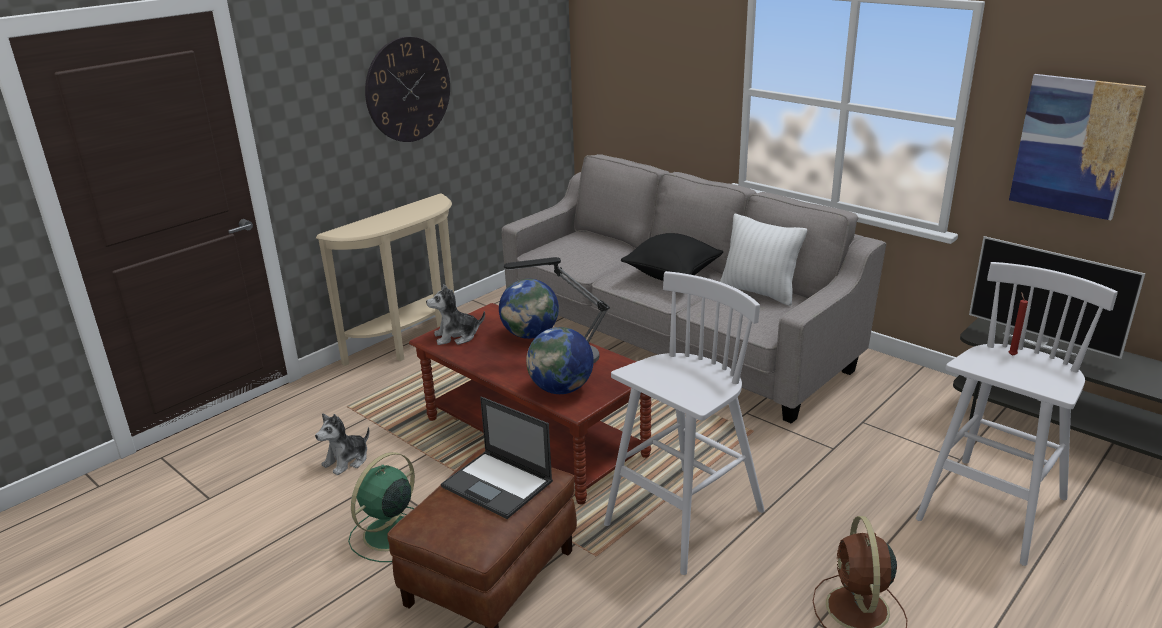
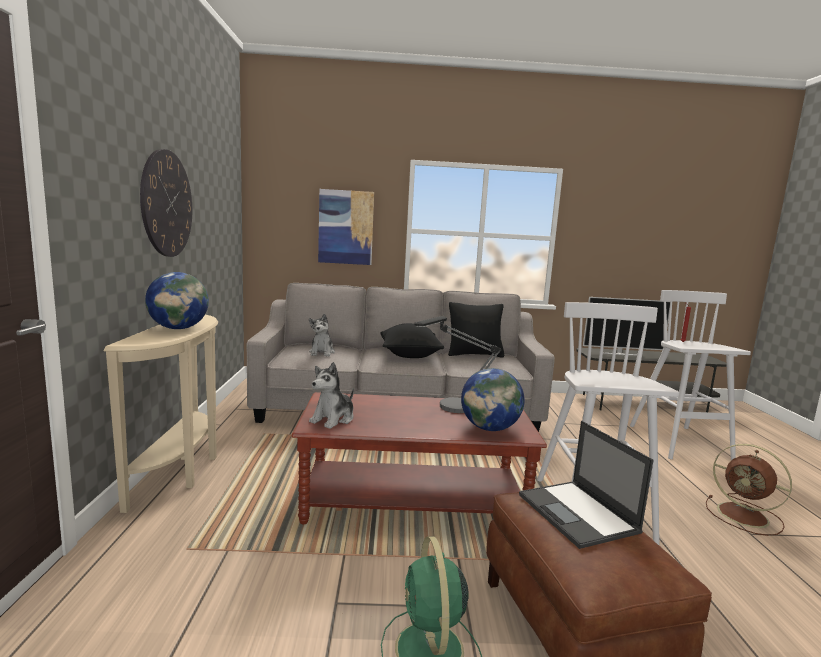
camera: 45 degrees left, 15 degrees down
(347, 461) = (267, 603): plush toy -> plush toy (322, 352)
(498, 484) = (578, 514): laptop -> laptop turned 75 degrees clockwise
(530, 335) = (391, 403): globe -> globe (179, 328)
(759, 292) = (474, 354): white pillow -> black pillow
(1073, 146) = (613, 244): picture -> picture (346, 227)

